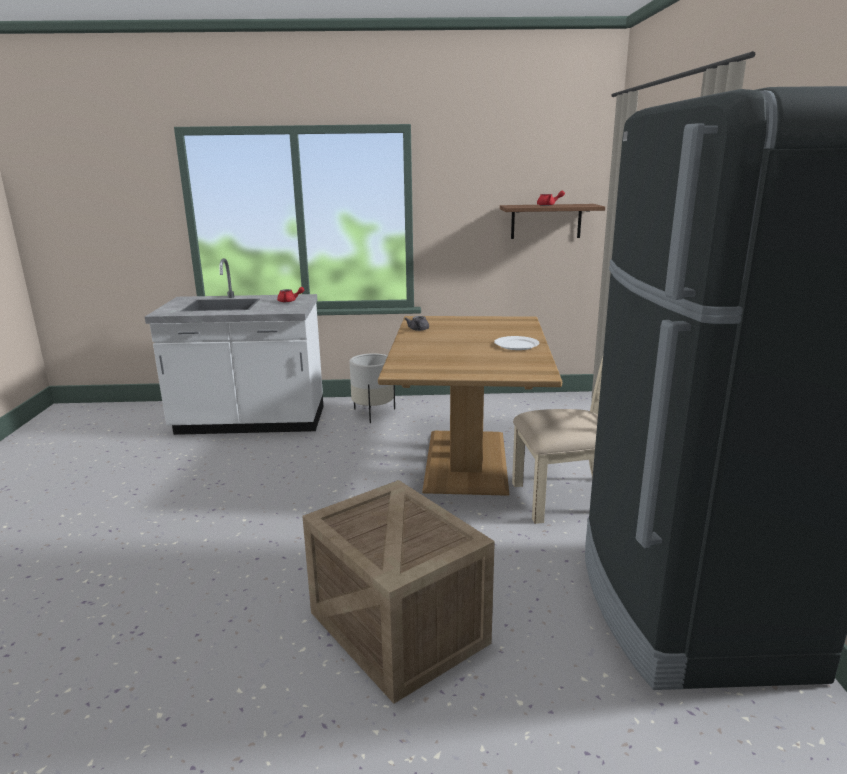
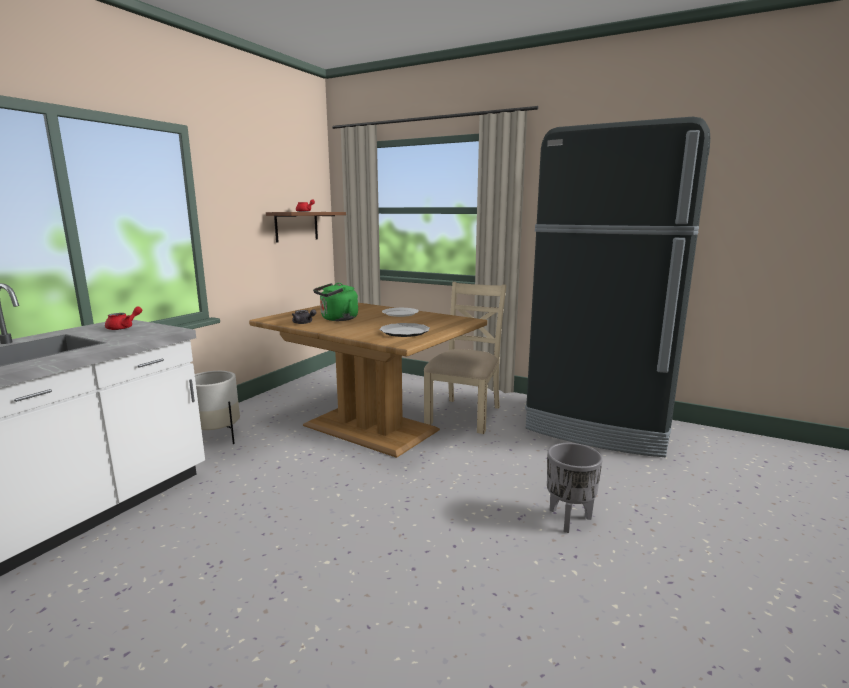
camera: 60 degrees left, 5 degrees down
(395, 627) = (568, 520): crate -> grey planter
(440, 363) = (405, 332): none -> plate
(451, 334) = (337, 319): none -> green kettle

